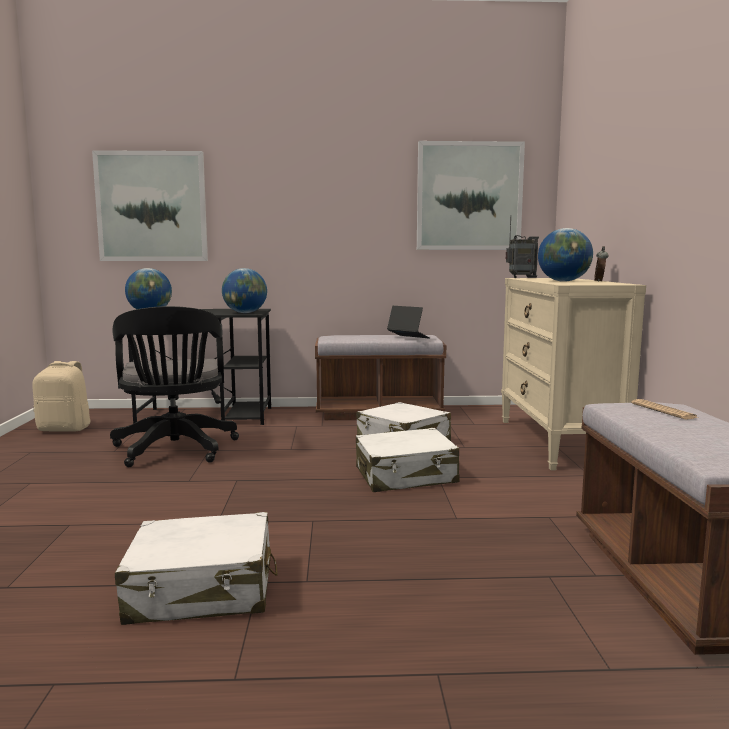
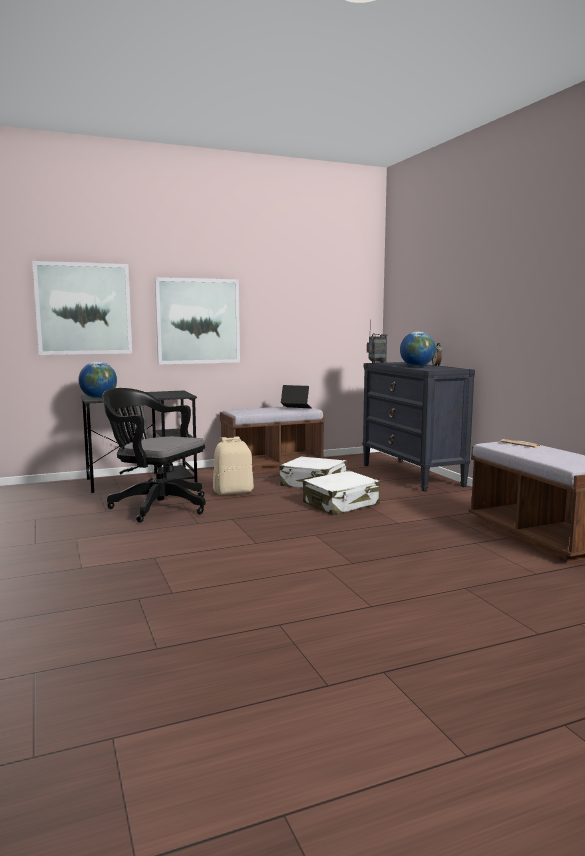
camera: 20 degrees left, 0 degrees up
(65, 429) = (34, 500): beige backpack -> beige backpack (233, 492)
(175, 451) = (156, 506): black office chair -> black office chair turned 150 degrees clockwise
(202, 590) = (299, 576): white suitcase -> none
(245, 313) = (178, 395): globe -> none
(469, 196) = (326, 302): picture -> picture (198, 321)
(558, 442) = (412, 475): beige dresser -> black dresser

